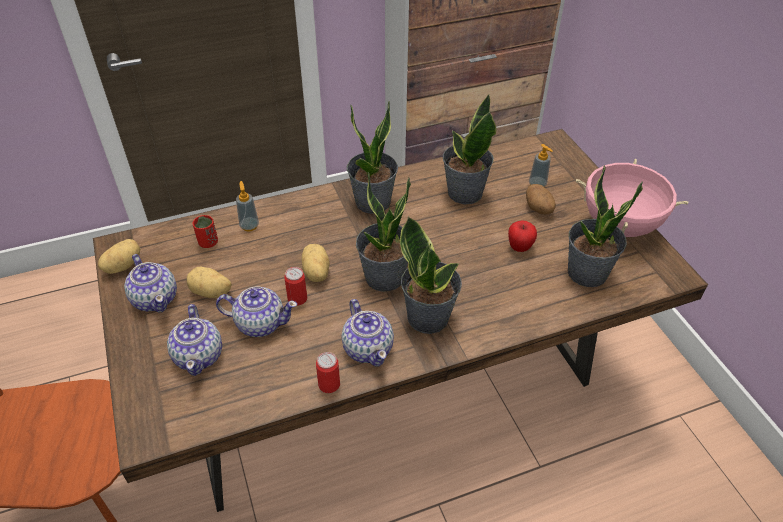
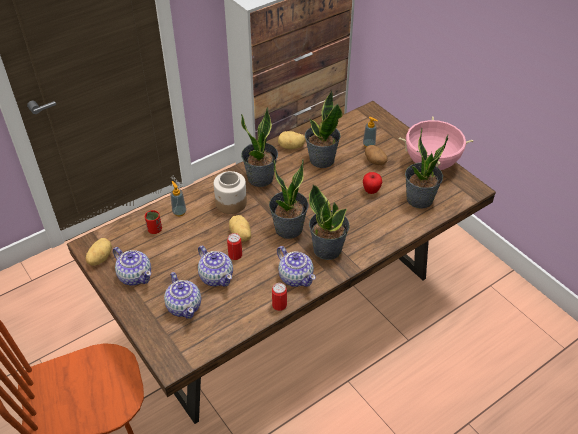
camera: 15 degrees left, 0 degrees up
(211, 293) = (173, 263): potato -> potato (291, 147)
(260, 323) = (216, 276): teapot -> teapot turned 60 degrees clockwise
(321, 227) = (231, 203): none -> jar

